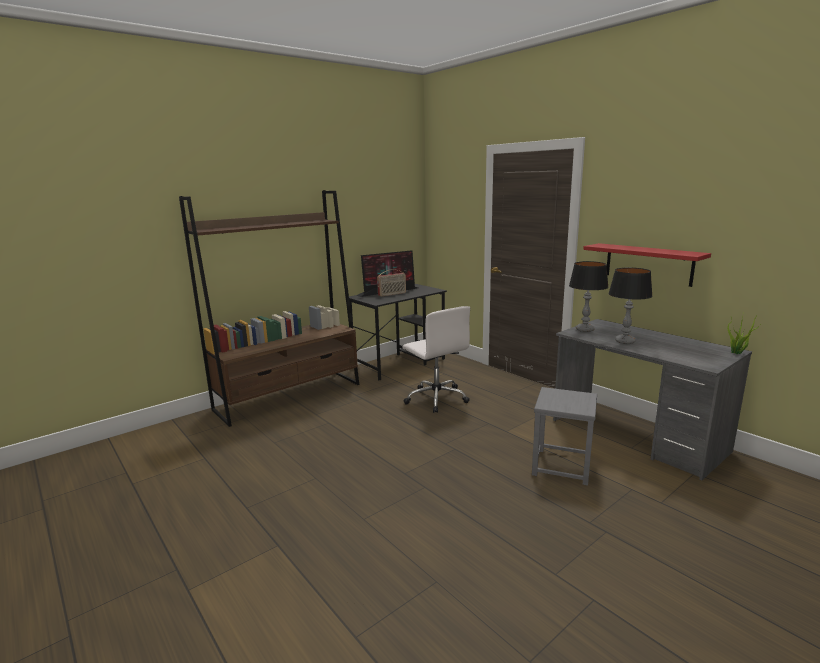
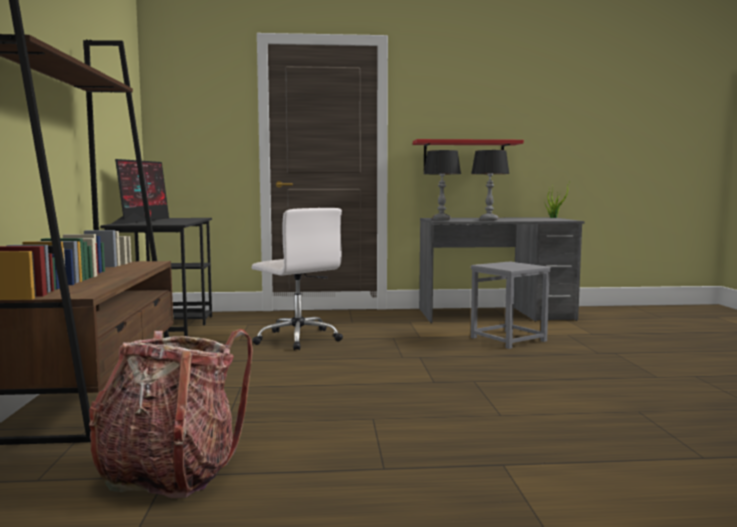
camera: 55 degrees left, 10 degrees down
(208, 457) = (170, 473): none -> backpack
(392, 294) = (160, 221): radio -> none
(436, 398) = (297, 339): white office chair -> white office chair turned 45 degrees clockwise

